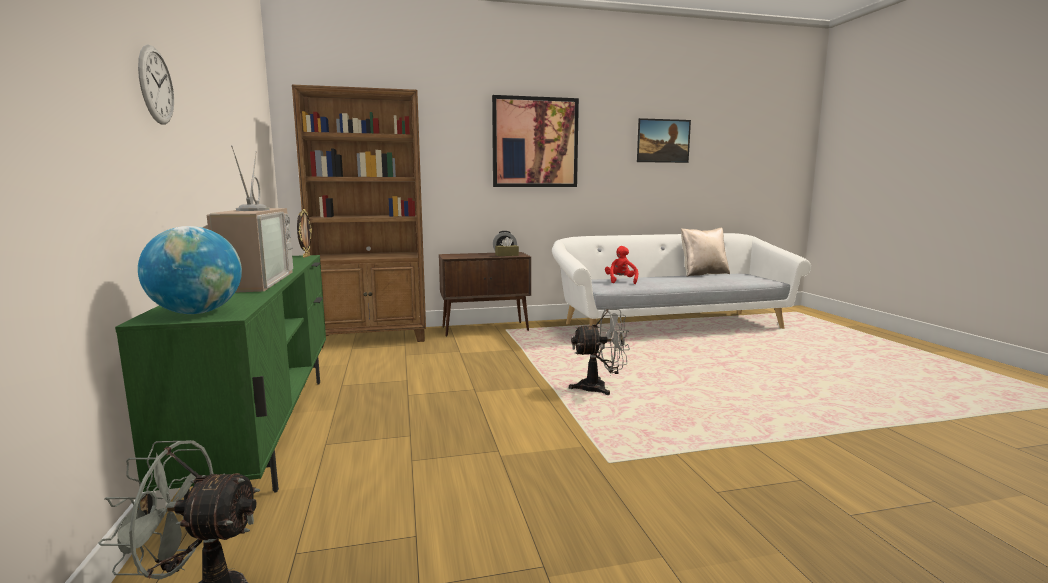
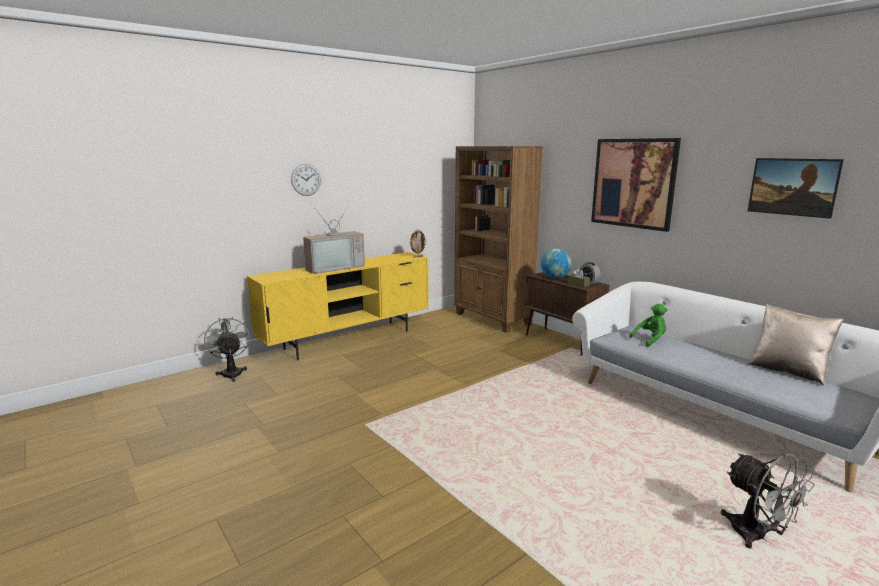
camera: 65 degrees right, 5 degrees up
(197, 313) = (269, 277): globe -> globe (555, 278)
(268, 428) = (349, 339): green tv stand -> yellow tv stand
(600, 388) = (481, 404): grey fan -> grey fan (757, 536)
(621, 281) = (650, 340): red plush toy -> green plush toy

